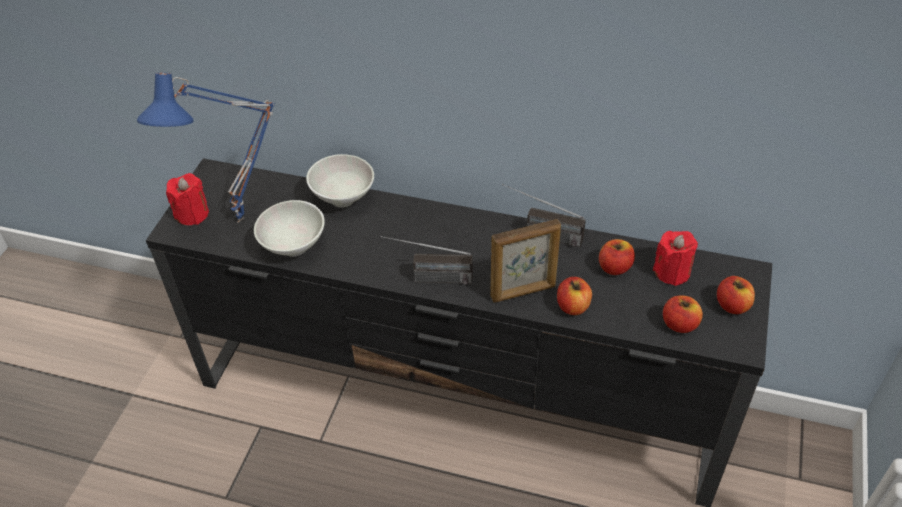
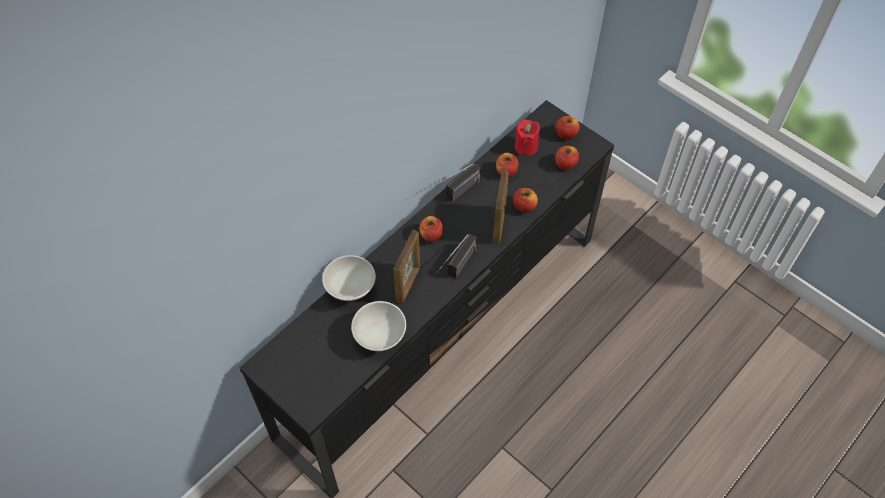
camera: 65 degrees left, 10 degrees up
(192, 214) = (301, 393): red candle -> none
(243, 222) = (333, 361): blue table lamp -> none
(380, 243) = (408, 284): none -> picture frame
(463, 235) = (431, 235): none -> apple

